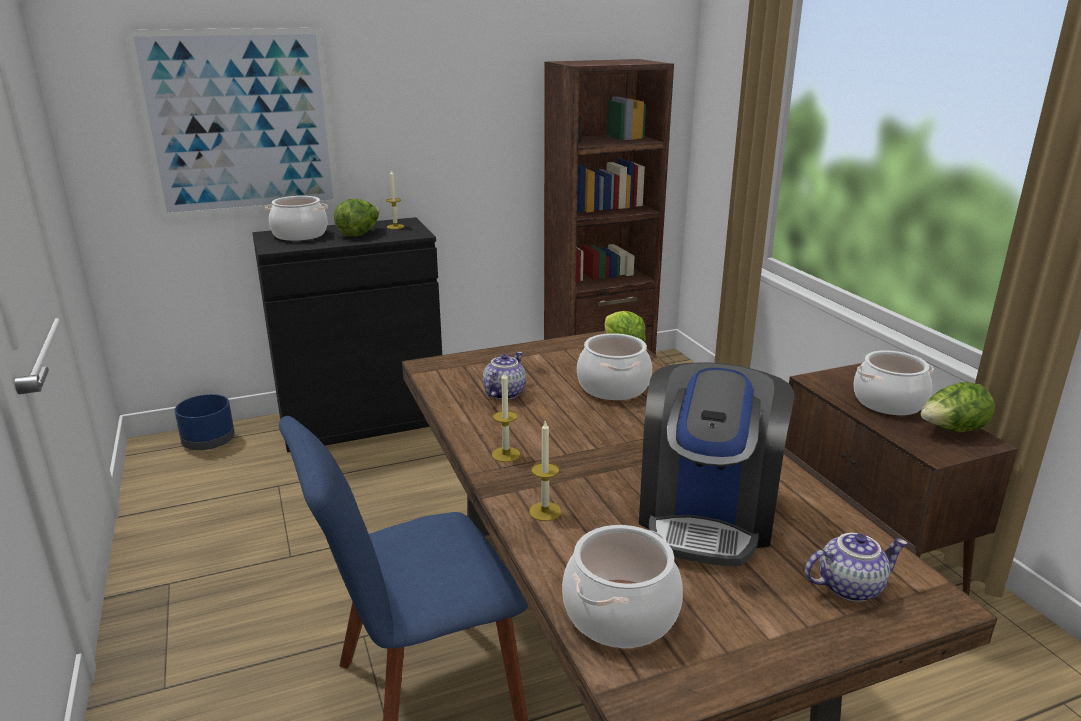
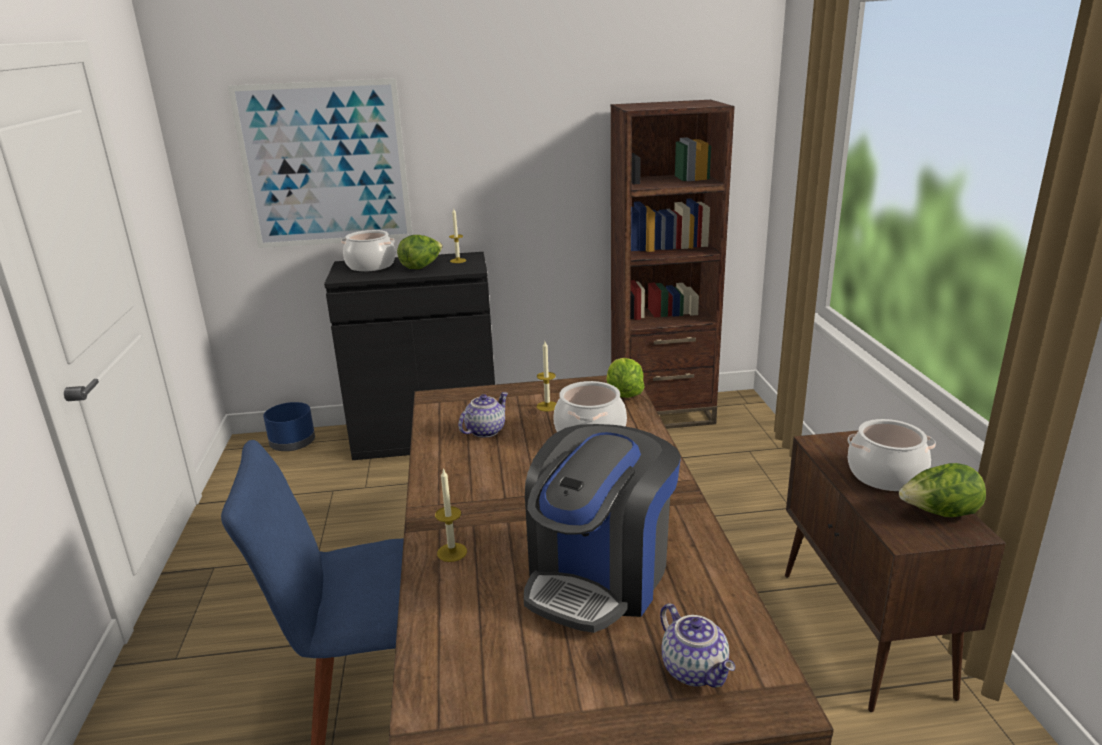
camera: 15 degrees right, 0 degrees up
(506, 454) = (451, 492): candle -> candle (547, 406)
(620, 614) = (459, 662): cooking pot -> none
(849, 586) = (696, 670): teapot -> teapot turned 60 degrees clockwise

